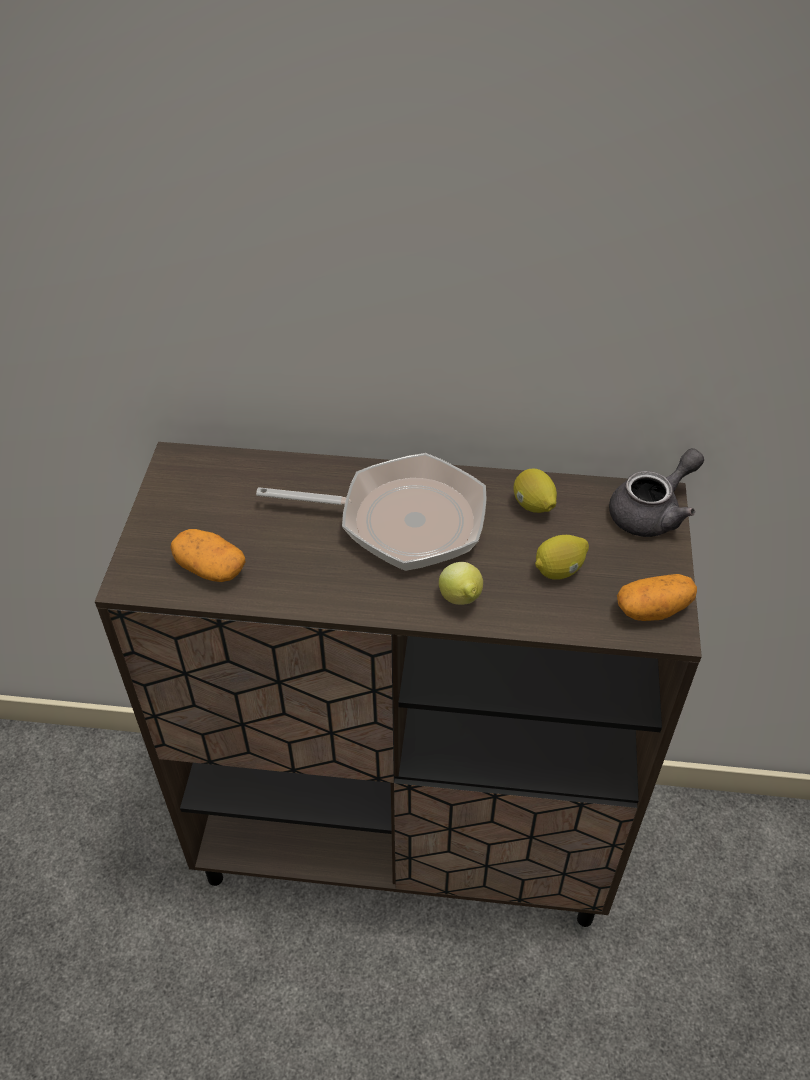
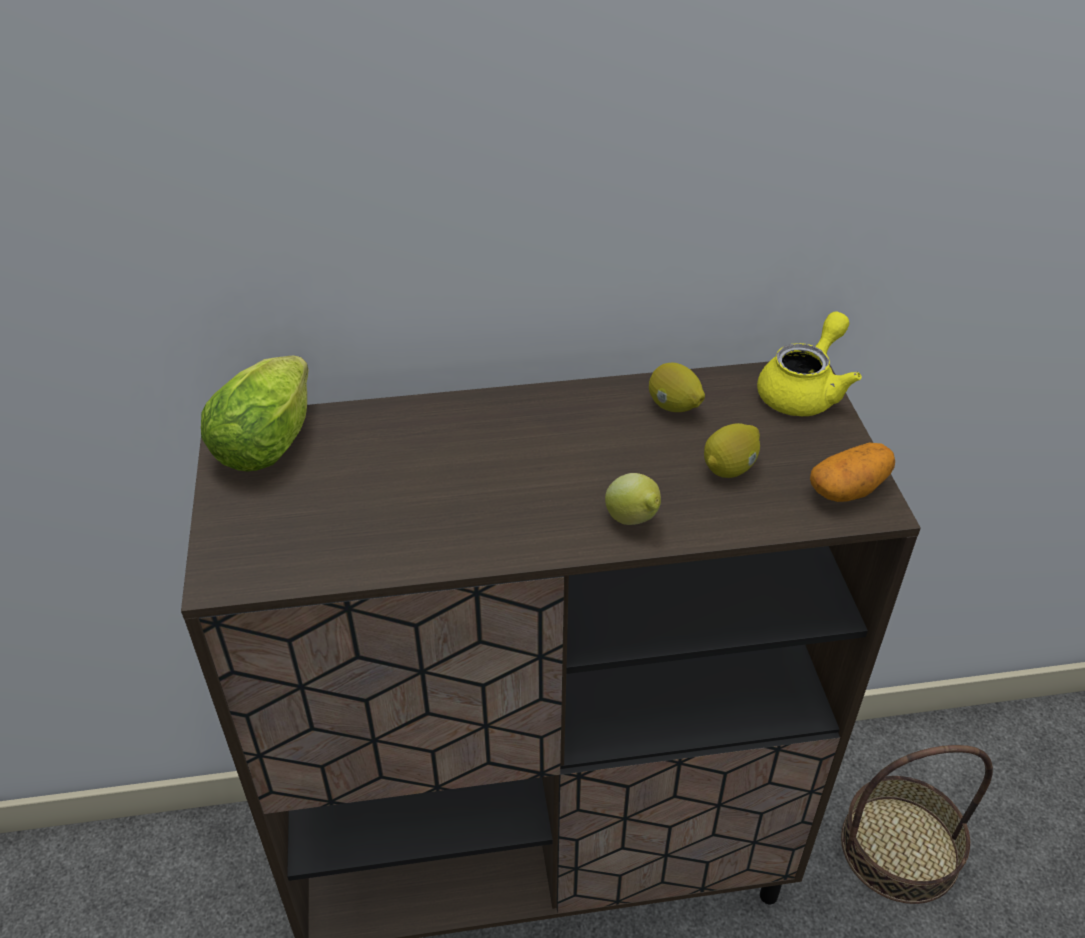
camera: 15 degrees left, 5 degrees down
(202, 472) = (270, 438): none -> lettuce
(210, 568) = (319, 544): potato -> none
(401, 520) = (530, 448): frying pan -> none
(652, 512) = (804, 391): grey teapot -> yellow teapot
(714, 908) = (899, 848): none -> basket

